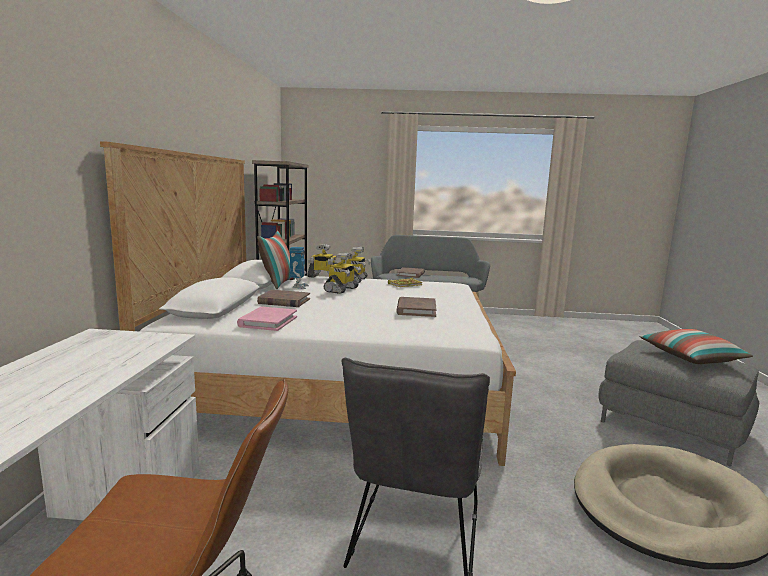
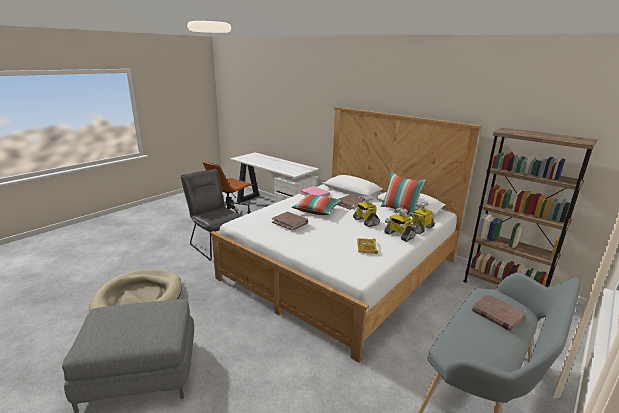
camera: 125 degrees right, 10 degrees up
(299, 287) = (386, 213): toy robot -> none
(691, 358) = (124, 327): pillow -> pillow (316, 210)

